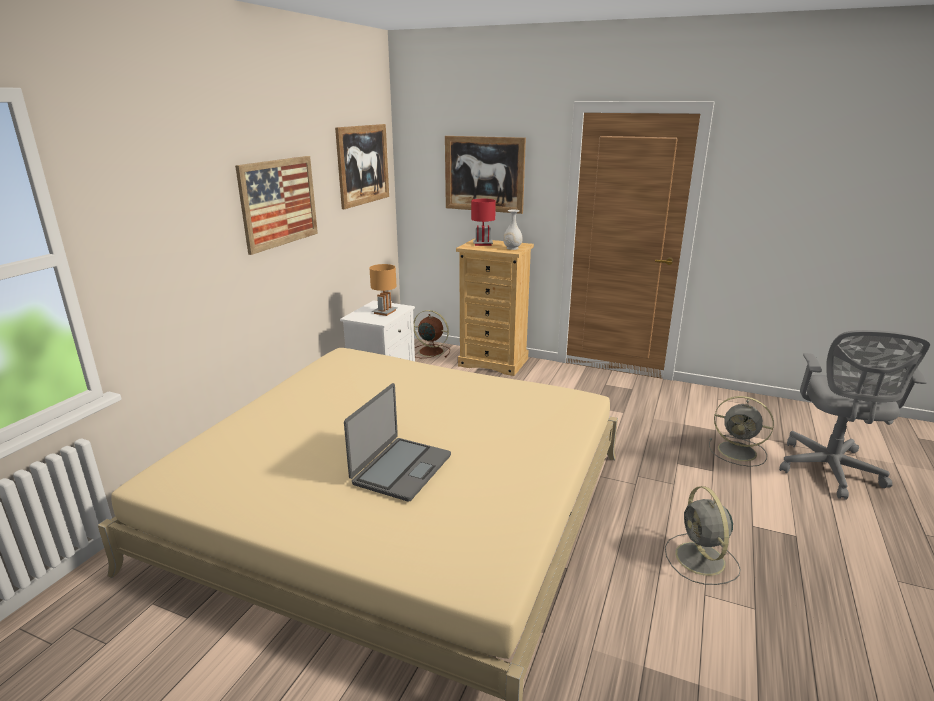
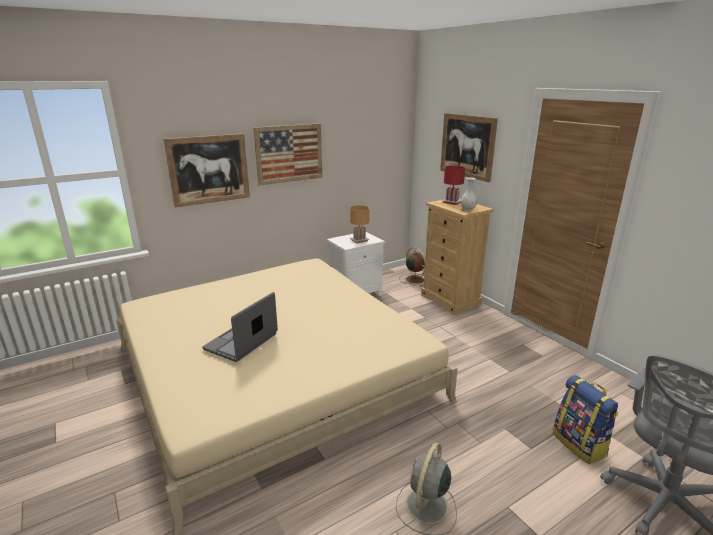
camera: 35 degrees right, 0 degrees up
(363, 165) = (377, 132): picture -> picture (209, 169)
(401, 469) = (242, 342): laptop -> laptop turned 150 degrees clockwise
(739, 451) = (580, 444): grey fan -> backpack

